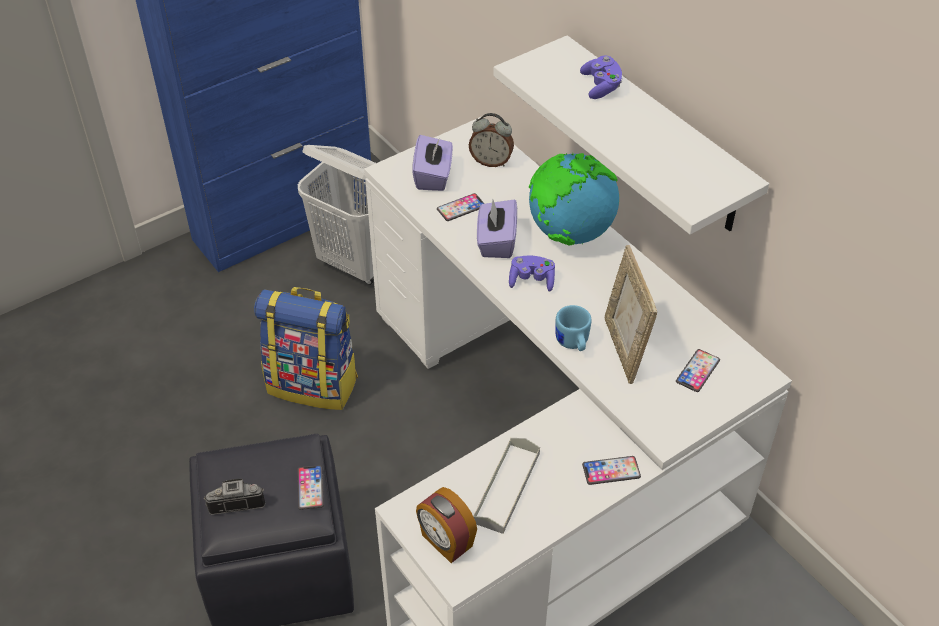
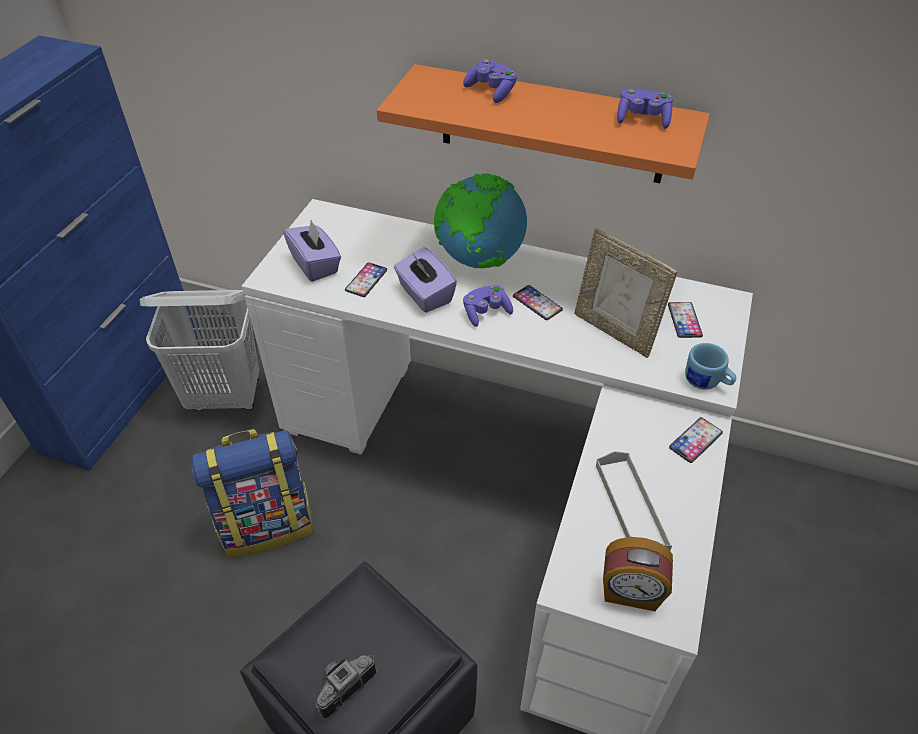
camera: 35 degrees left, 0 degrees up
(310, 488) = (405, 623): phone -> phone (537, 303)
(491, 161) = (356, 231): alarm clock -> none
(573, 344) = (571, 348): blue mug -> blue mug (706, 383)
(656, 136) = (552, 125): white shelf -> orange shelf
(699, 164) = (642, 120): none -> purple game controller

